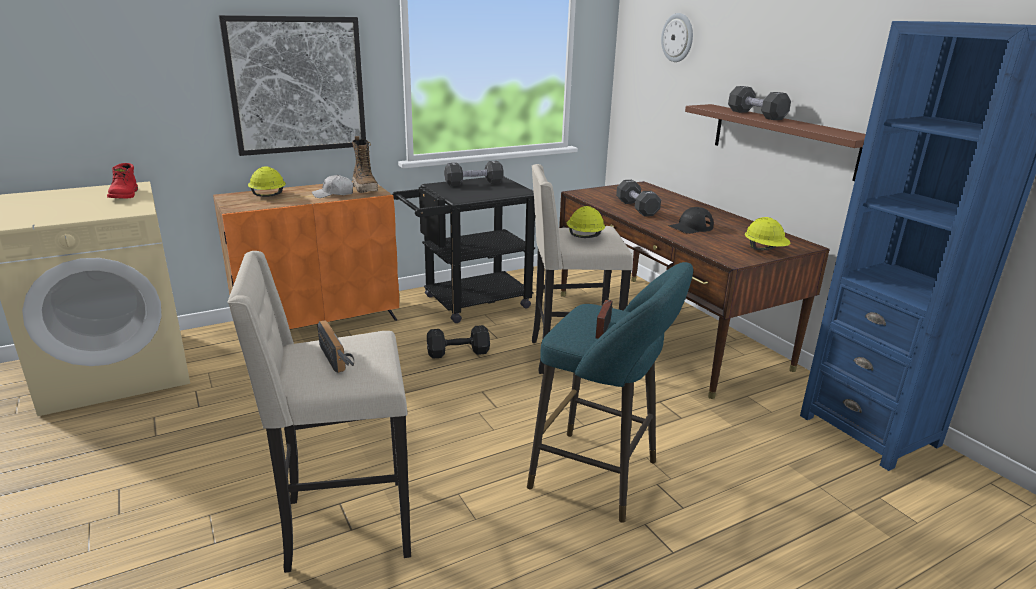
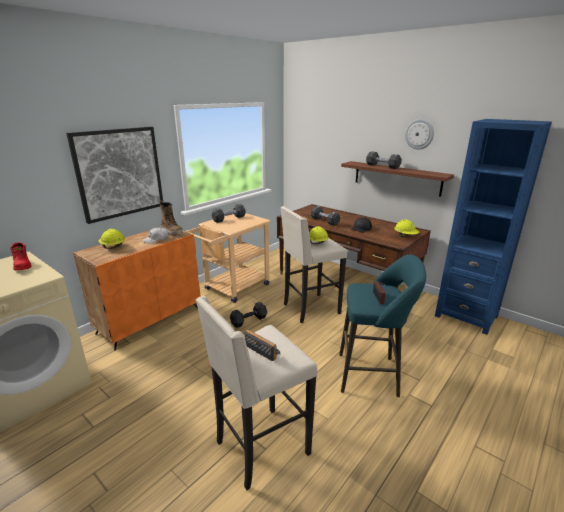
camera: 20 degrees left, 0 degrees up
(468, 303) = (233, 289): black cart -> beige cart
(678, 37) = (326, 126): wall clock -> wall clock (419, 134)

